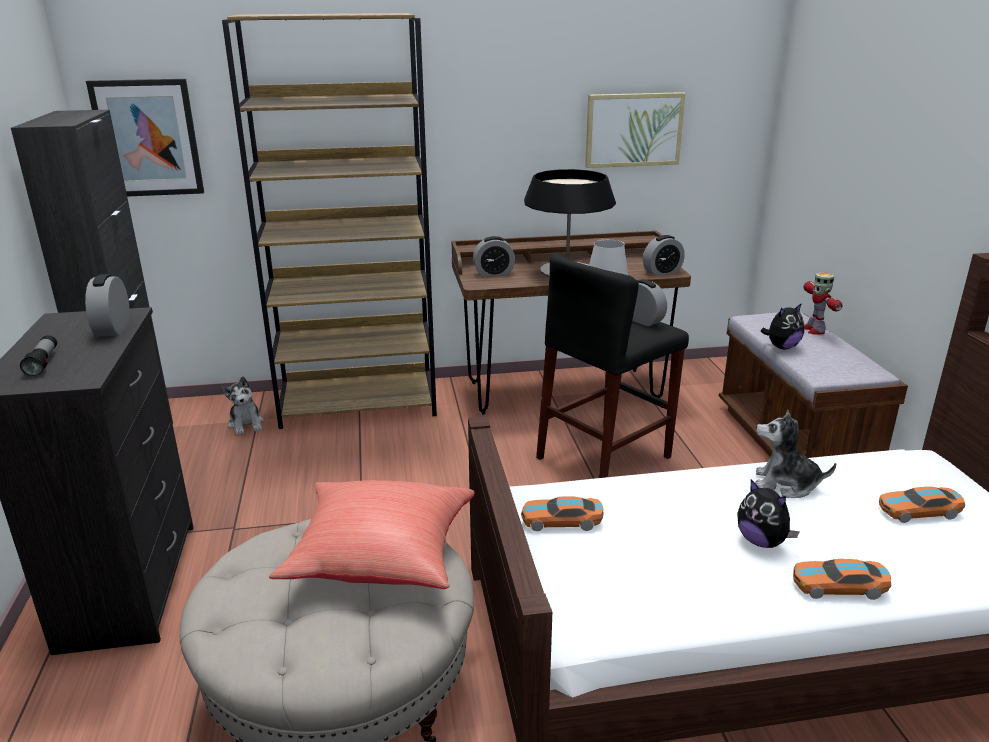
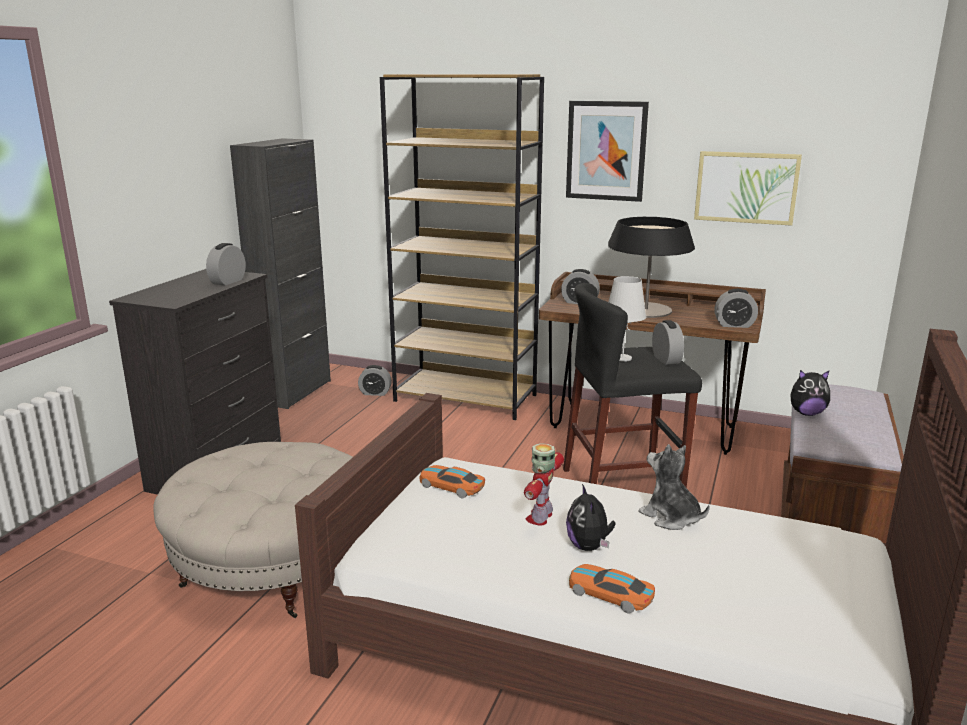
camera: 30 degrees right, 5 degrees down
(43, 363) = (167, 292): flashlight -> none
(148, 138) = (349, 163): picture -> picture (606, 151)
(246, 424) = (375, 393): plush toy -> alarm clock
(380, 560) = (309, 474): red pillow -> none
(814, 330) = (866, 407): toy robot -> toy robot (540, 517)
(918, 511) = (773, 573): toy car -> none

